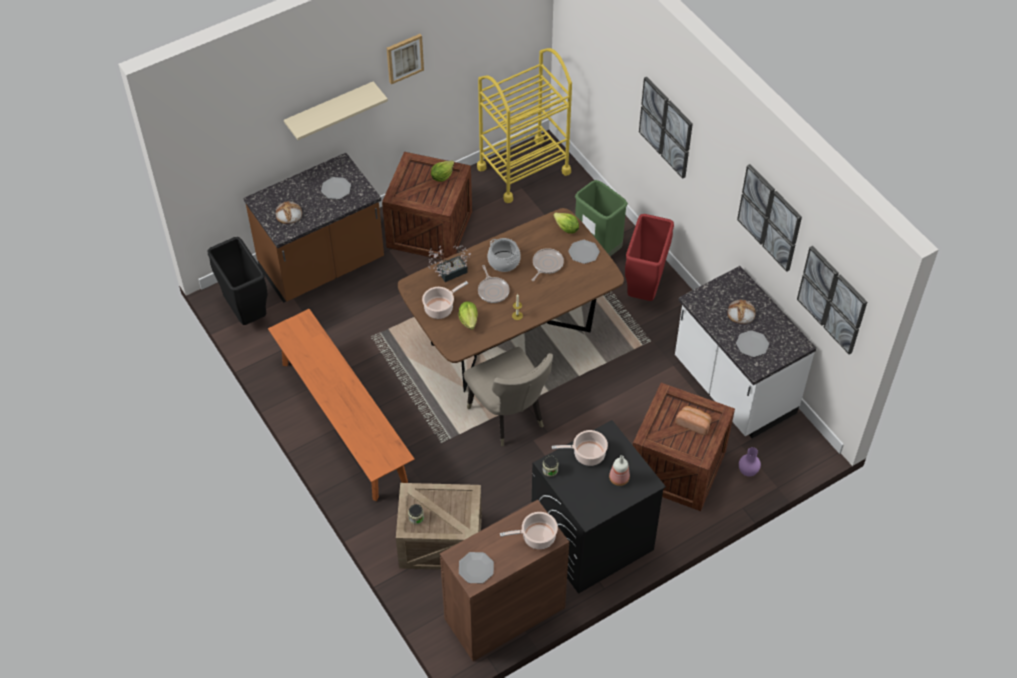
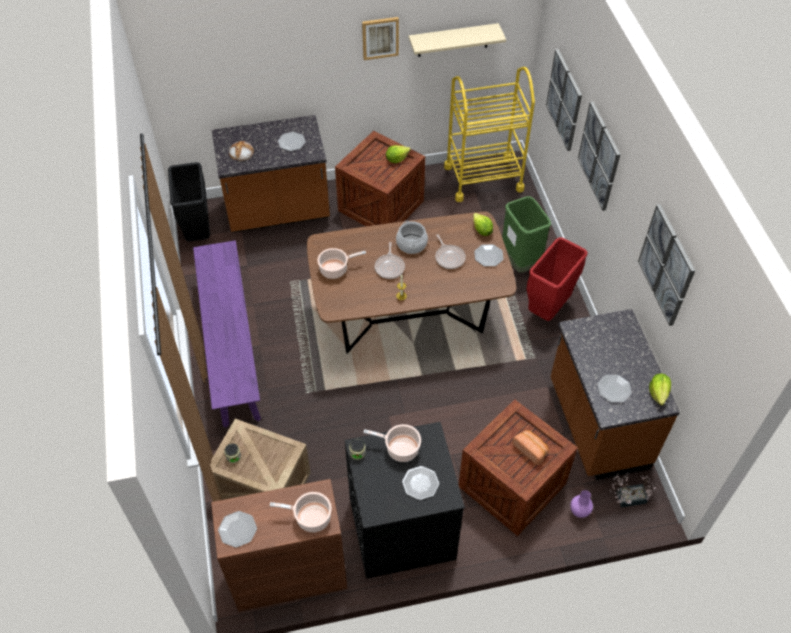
camera: 20 degrees right, 0 degrees up
(330, 110) = (301, 69): beige shelf -> beige shelf (453, 40)
(343, 422) = (231, 348): orange bench -> purple bench
(449, 272) = (358, 240): potted plant -> potted plant (627, 498)
(469, 320) = (355, 287): lettuce -> lettuce (658, 393)
(509, 417) = (376, 388): beige chair -> none
(546, 264) = (449, 257): frying pan -> frying pan turned 105 degrees clockwise
(618, 478) = (420, 483): bottle -> plate
(733, 388) = (596, 425): white counter -> brown counter
(740, 313) = (614, 355): bread -> none
(832, 299) = (705, 367): picture -> picture (564, 100)

